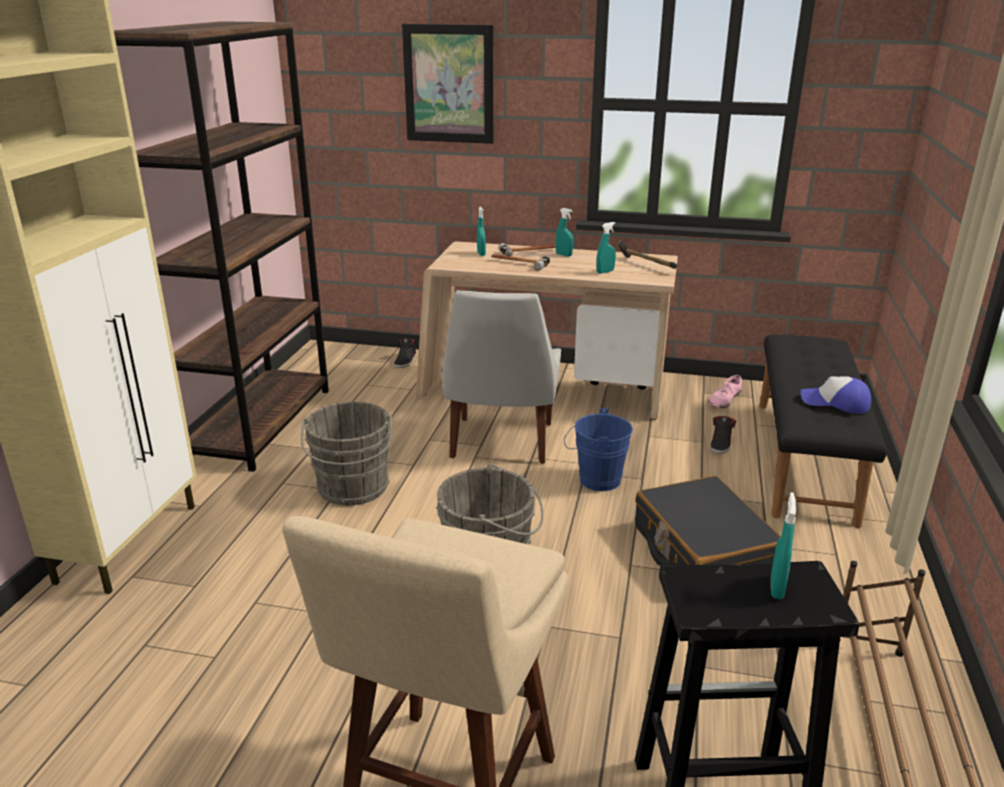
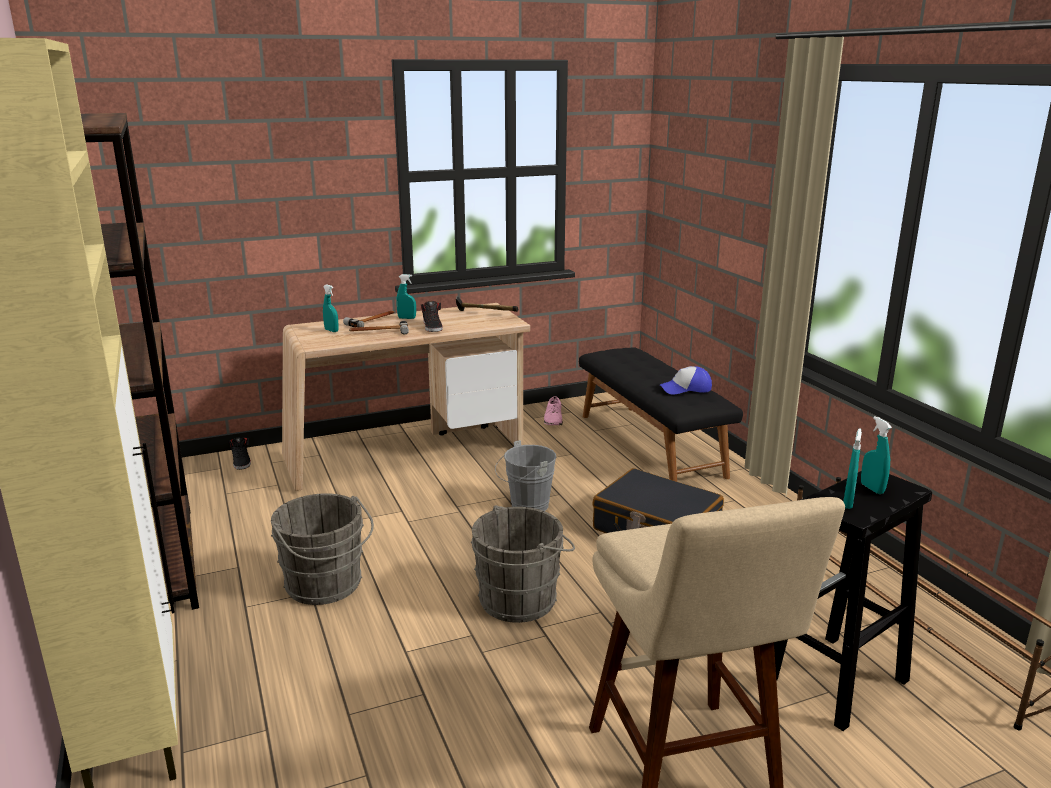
camera: 35 degrees left, 5 degrees down
(449, 84) = (253, 169): picture -> none
(501, 443) = (417, 503): white chair -> none
(595, 480) = (526, 506): blue bucket -> grey bucket
(605, 272) = (462, 325): turquoise spray bottle -> turquoise spray bottle (848, 503)
(721, 444) = (586, 451): black shoe -> black shoe (432, 327)

